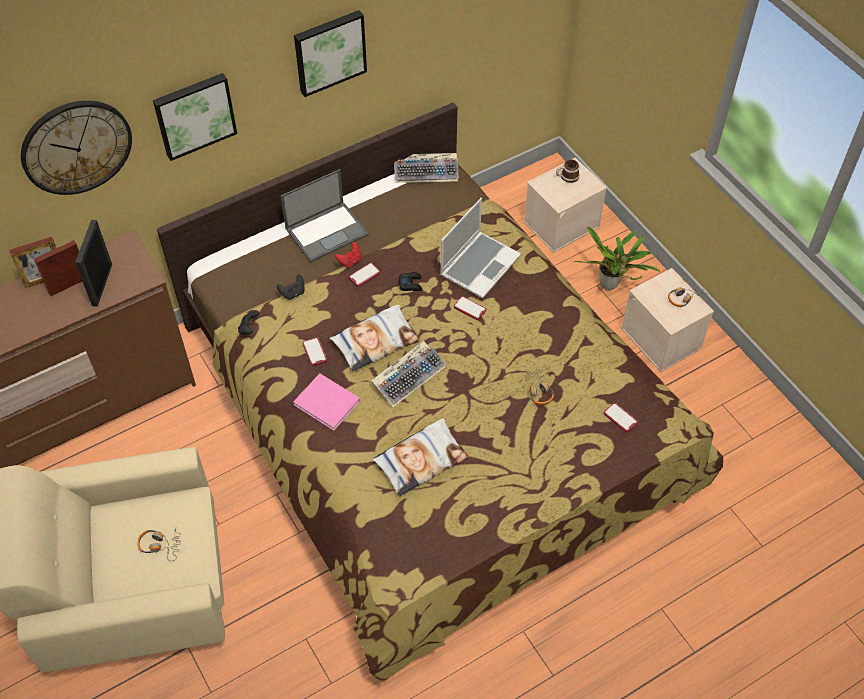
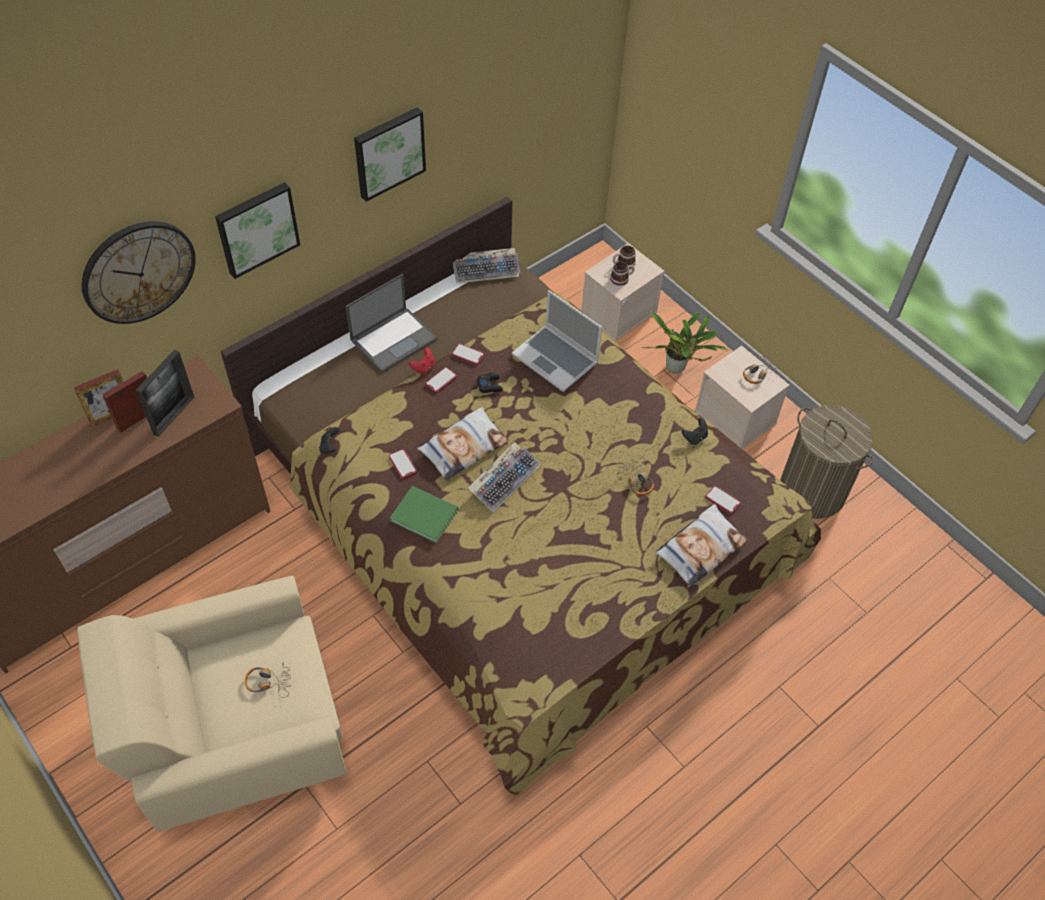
camera: 10 degrees left, 0 degrees up
(102, 285) = (174, 415): picture frame -> picture frame turned 150 degrees counterclockwise
(293, 293) = (370, 406): black game controller -> black game controller (694, 437)
(328, 404) = (425, 516): pink book -> green book
(420, 460) = (530, 564): pillow -> pillow (700, 548)
(469, 309) = (554, 405): phone -> phone (468, 355)
(479, 265) = (556, 359): laptop -> laptop turned 105 degrees clockwise
(563, 191) = (622, 278): none -> mug
(727, 419) = (812, 491): none -> laundry basket

